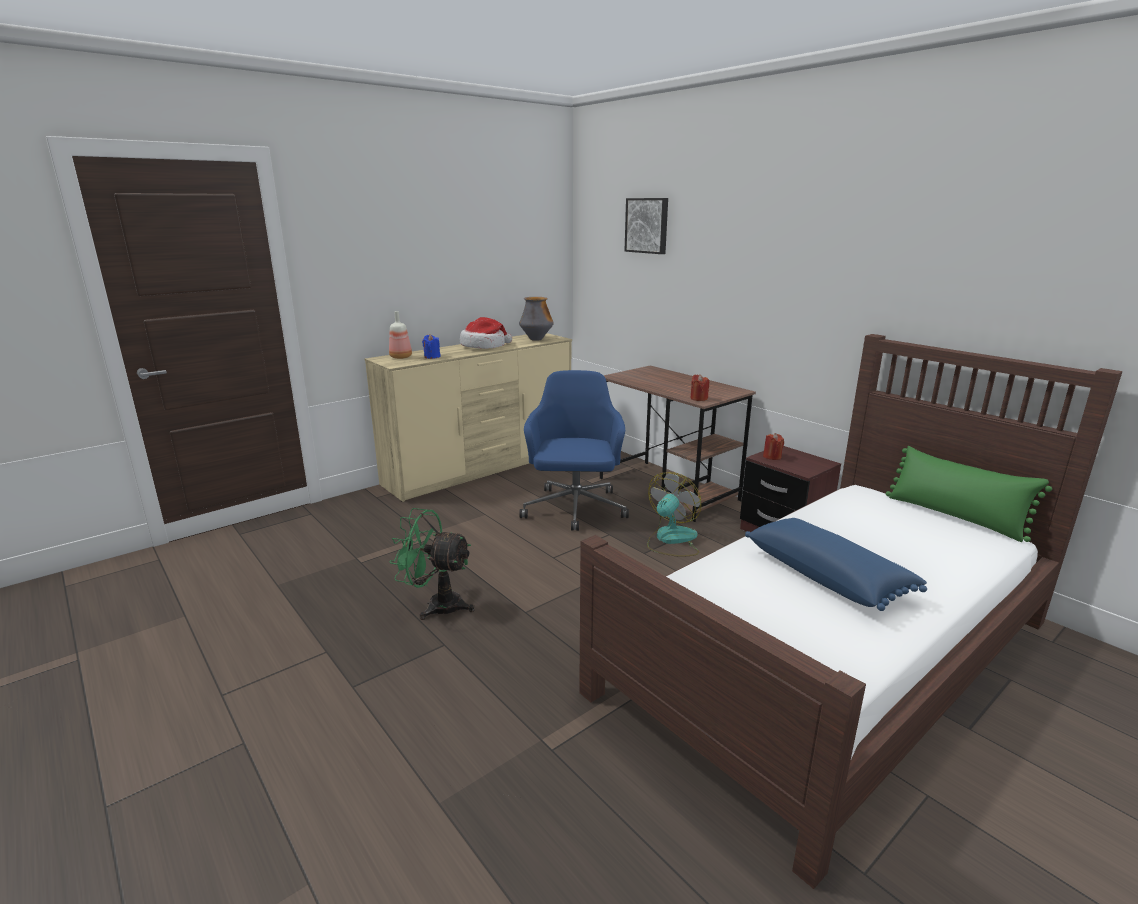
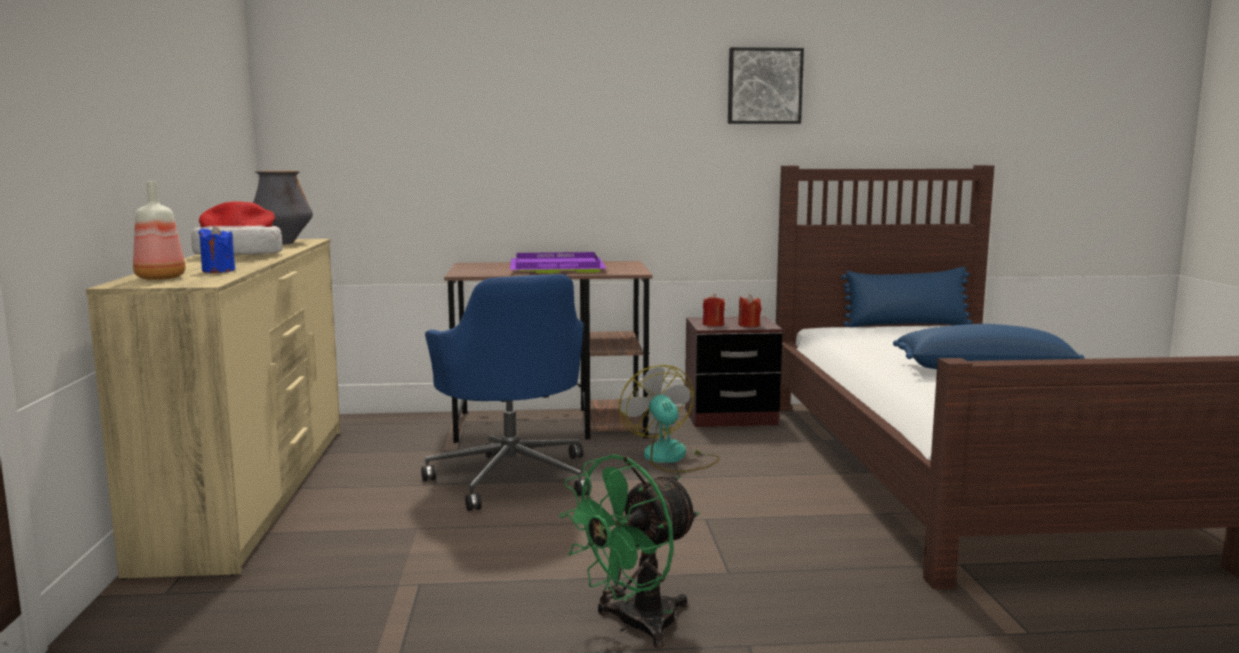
camera: 55 degrees left, 10 degrees down
(574, 510) = (512, 477): blue office chair -> blue office chair turned 150 degrees counterclockwise
(647, 225) = (427, 59): picture -> picture (764, 86)
(679, 384) = (558, 268): none -> purple tray
(698, 398) = (623, 271): red candle -> red candle (749, 325)
(954, 516) = (906, 325): green pillow -> blue pillow

